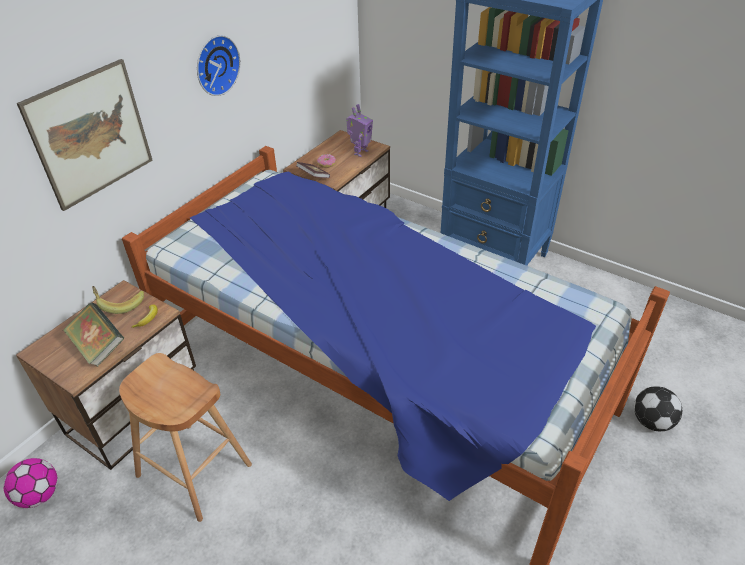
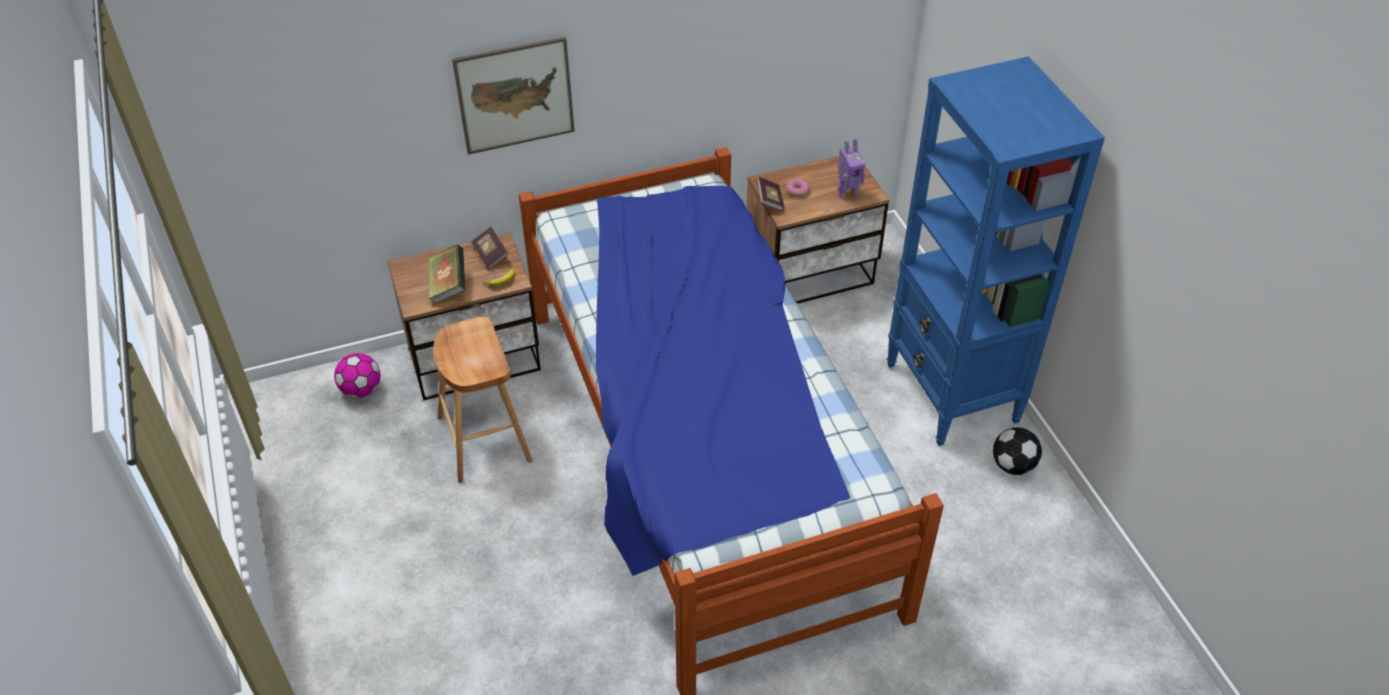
camera: 35 degrees right, 5 degrees up
(120, 304) = (491, 255): banana -> book
(215, 65) = (678, 55): wall clock -> none
(651, 421) = (932, 650): football -> football (1012, 465)

